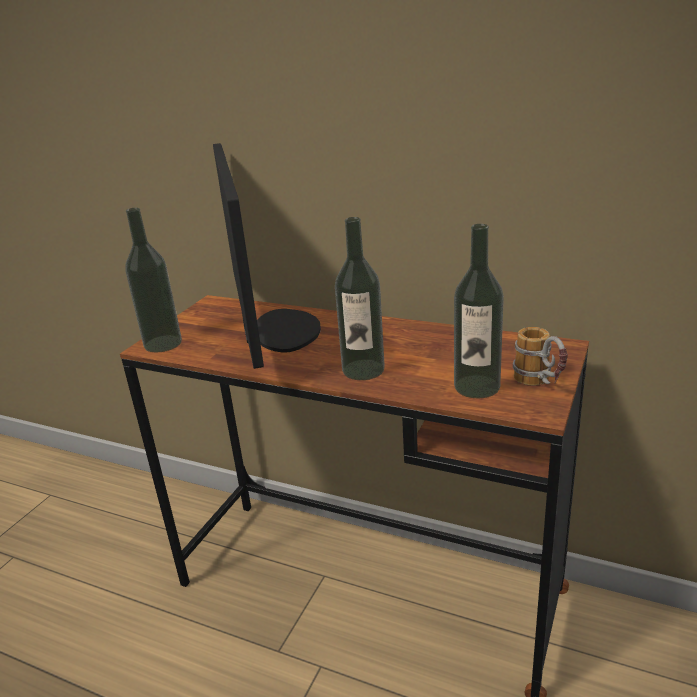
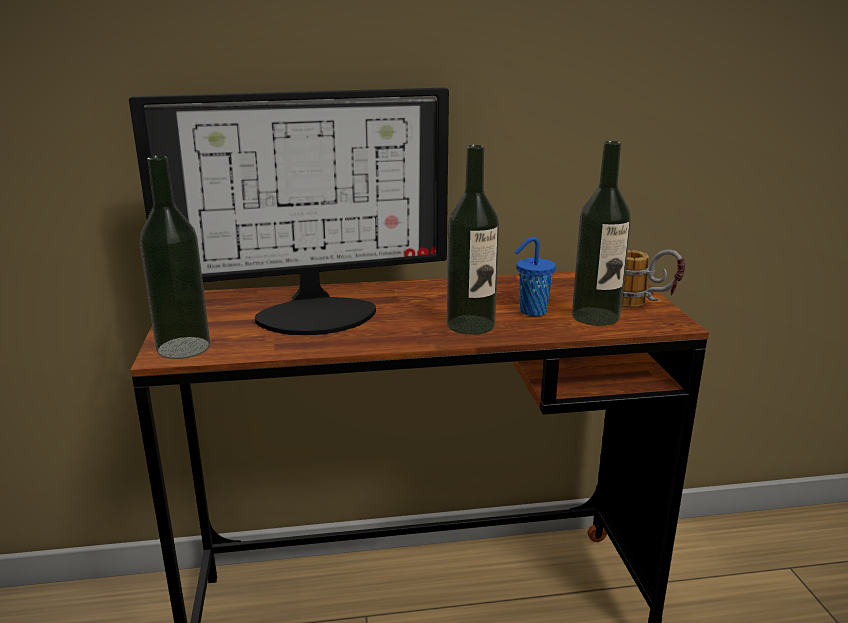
camera: 35 degrees left, 5 degrees down
(274, 331) = (316, 311): monitor -> monitor turned 120 degrees clockwise
(428, 368) = (531, 311): none -> blue cup

